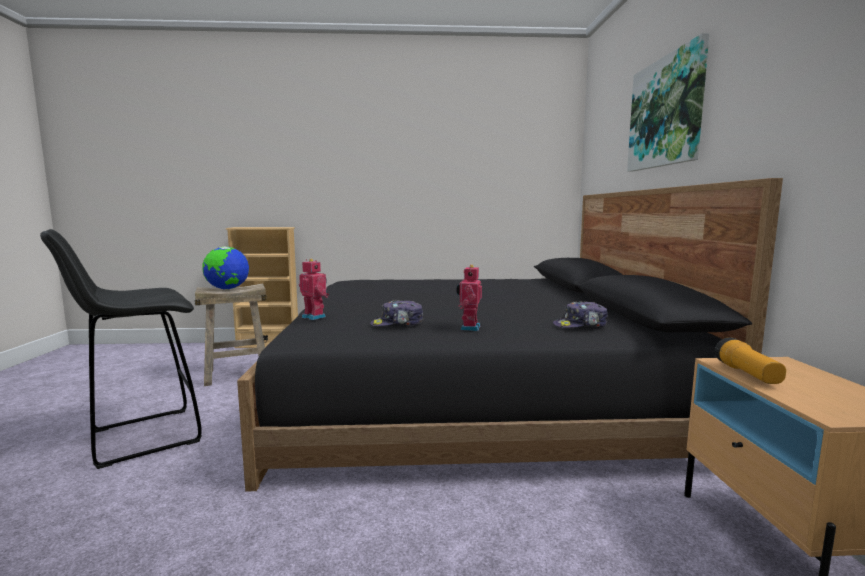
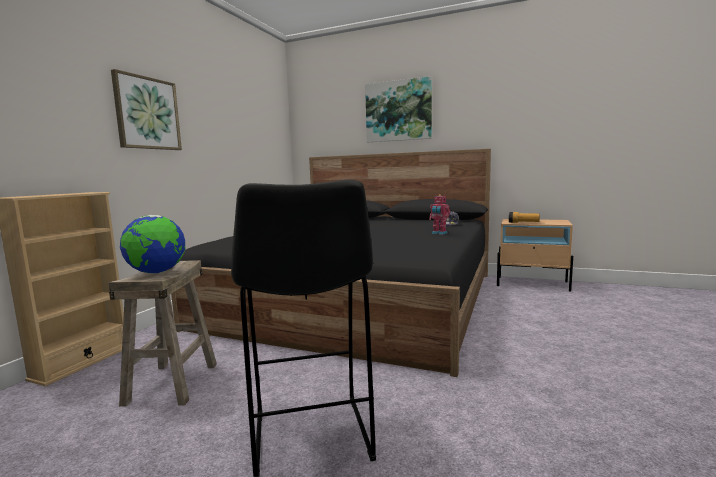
camera: 65 degrees left, 0 degrees up
(315, 317) = (378, 250): toy robot -> none
(352, 162) = (147, 113): none -> picture
(397, 324) = (418, 240): cap -> none

